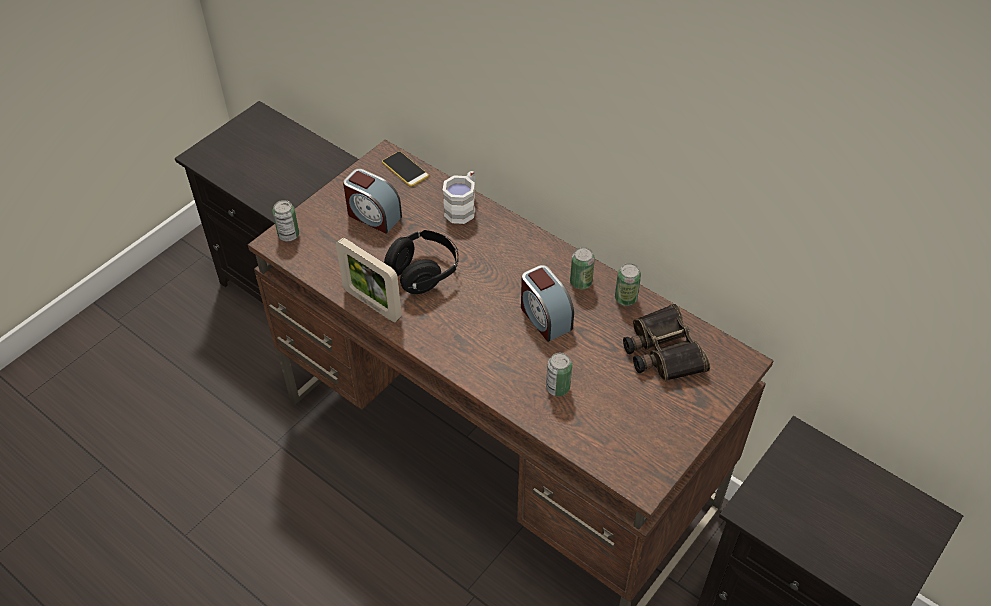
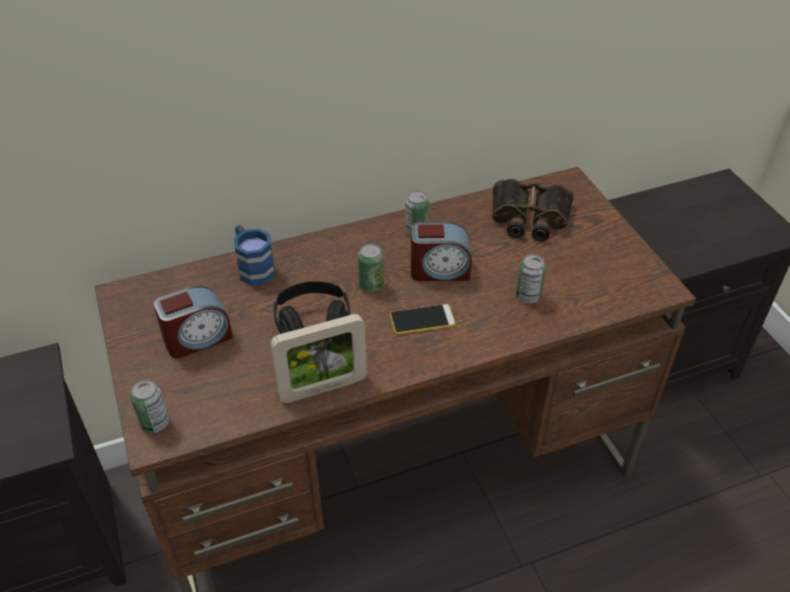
camera: 60 degrees left, 5 degrees down
(405, 169) = (156, 287): phone -> phone (422, 320)
(463, 208) = (253, 267): white mug -> blue mug
(625, 298) = (456, 213): can -> can (371, 285)

